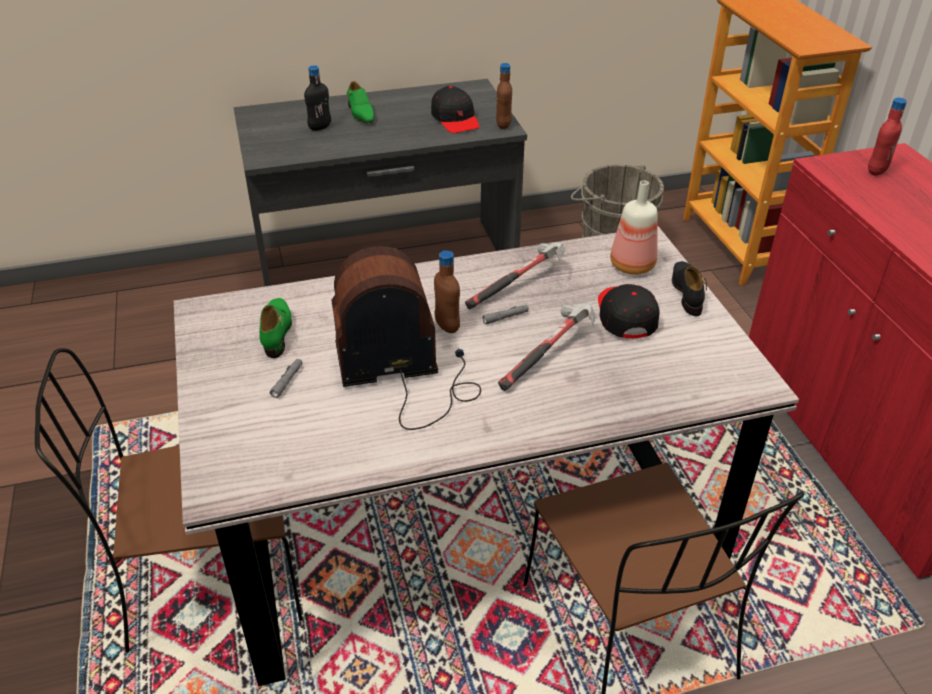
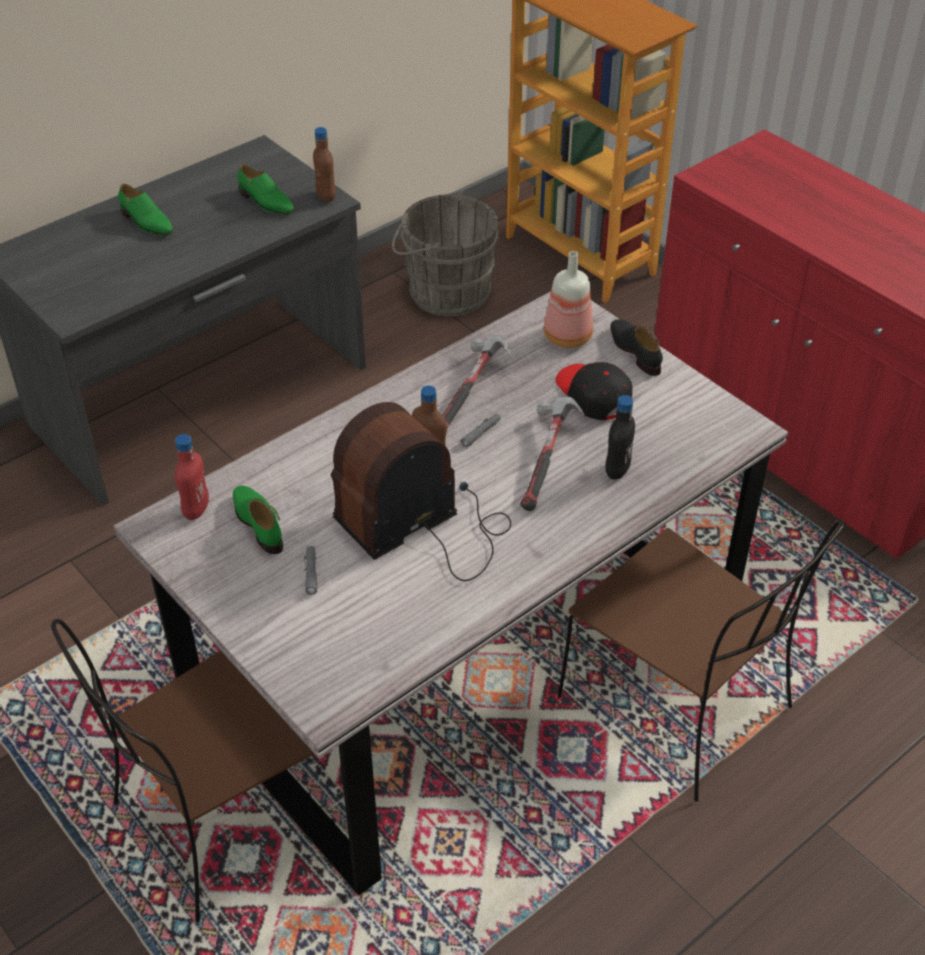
camera: 25 degrees left, 5 degrees up
(320, 127) = (111, 255): black bottle -> black bottle (617, 470)
(455, 119) = (266, 202): black cap -> green shoe
(876, 171) = (755, 171): red bottle -> red bottle (196, 510)

